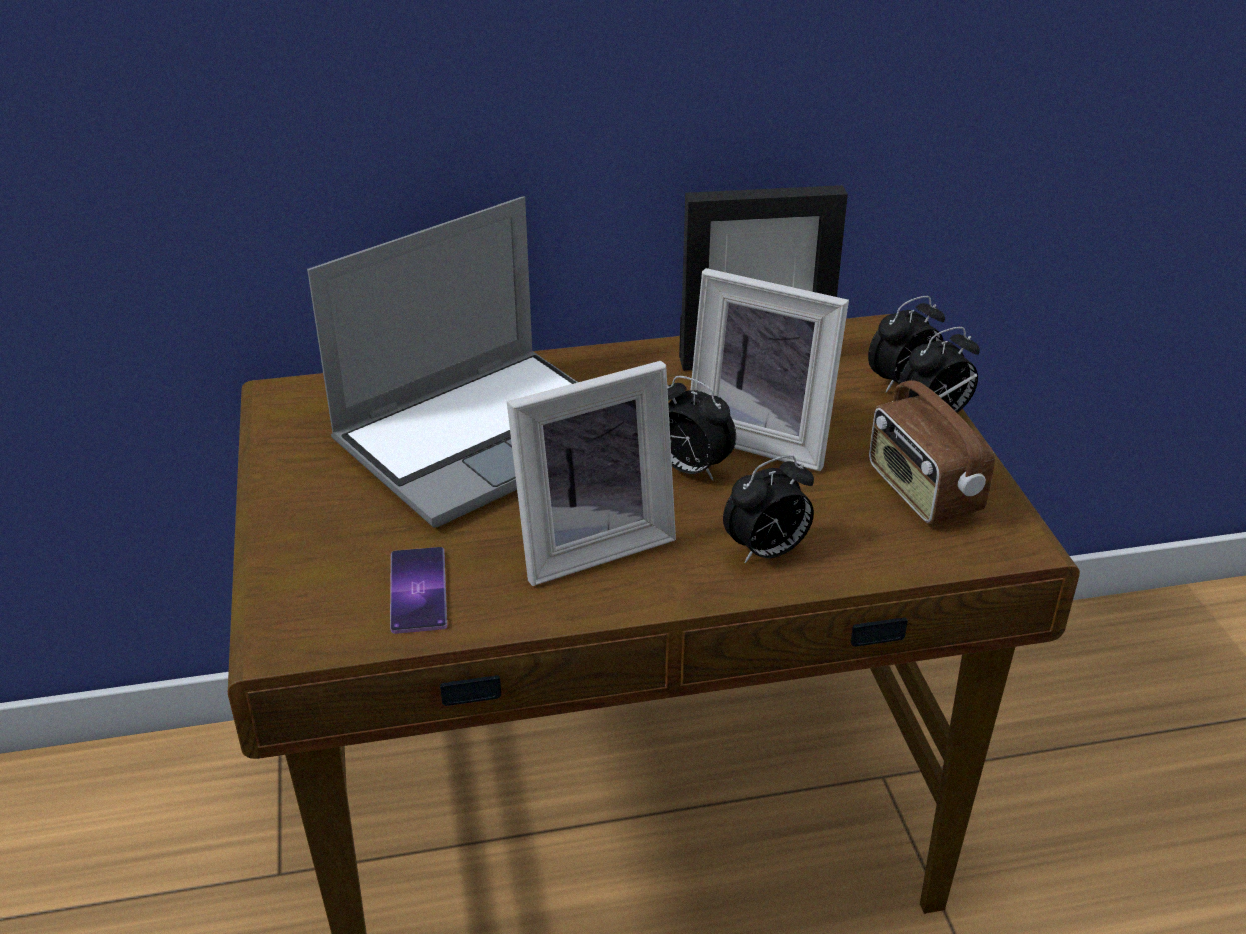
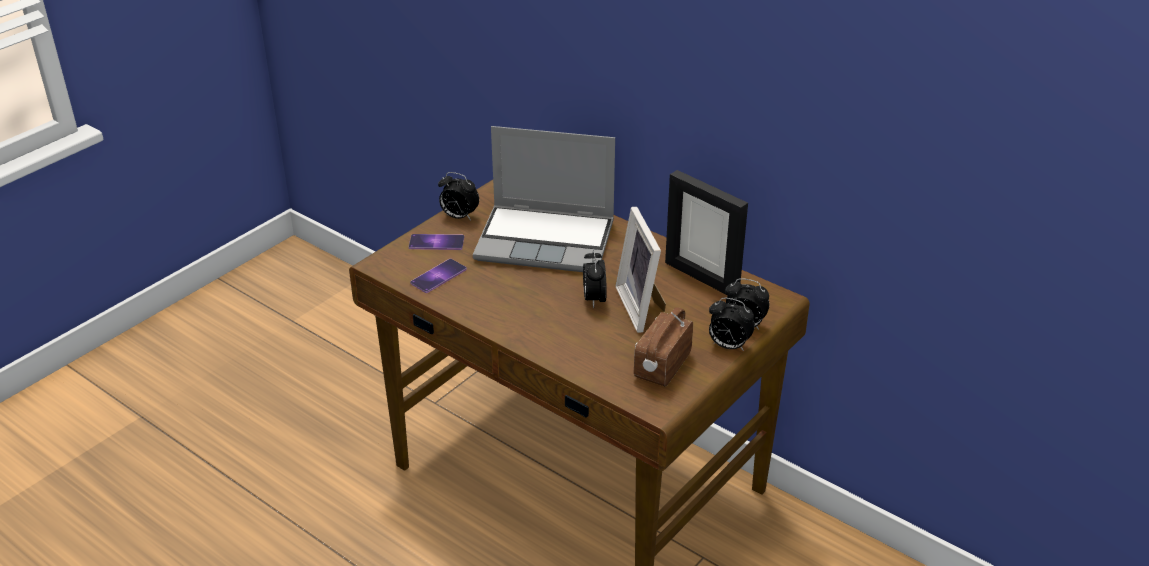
camera: 50 degrees right, 0 degrees up
(321, 545) = (436, 242): none -> phone
(590, 543) = (513, 299): picture frame -> none
(766, 552) = (563, 344): alarm clock -> alarm clock (459, 217)

